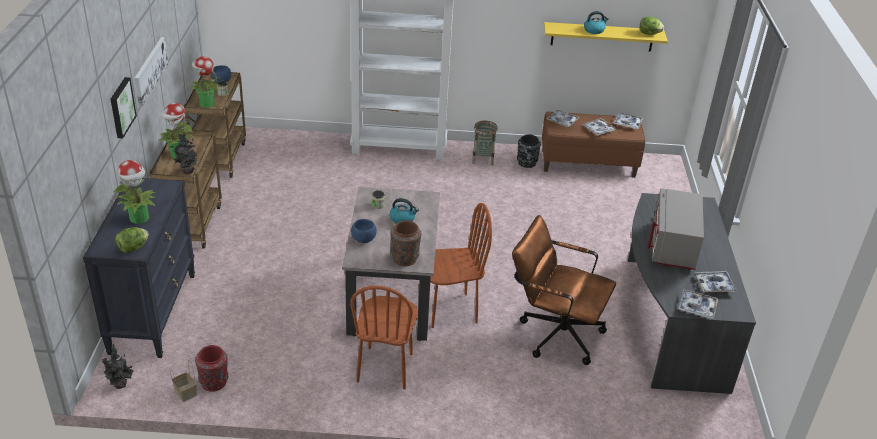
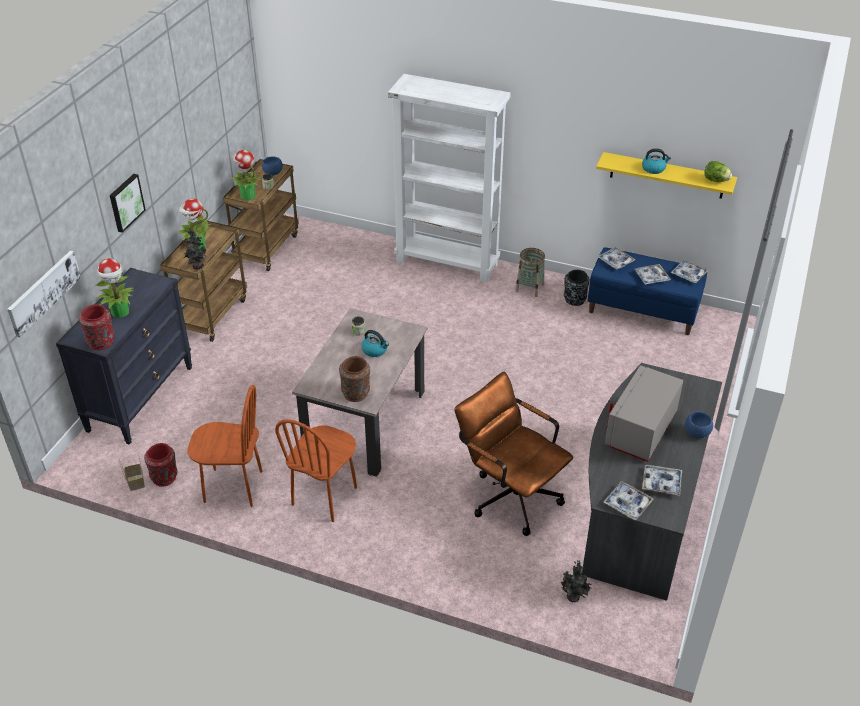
camera: 20 degrees right, 5 degrees up
(120, 385) = (84, 463): potted plant -> potted plant (573, 598)
(133, 248) = (101, 342): lettuce -> red vase
(150, 70) = (174, 163): picture -> picture (43, 292)
(364, 239) = (326, 366): blue bowl -> blue bowl (697, 433)
(449, 311) = (414, 450): brown chair -> brown chair (233, 487)
(588, 163) = (643, 310): brown bench -> blue bench

